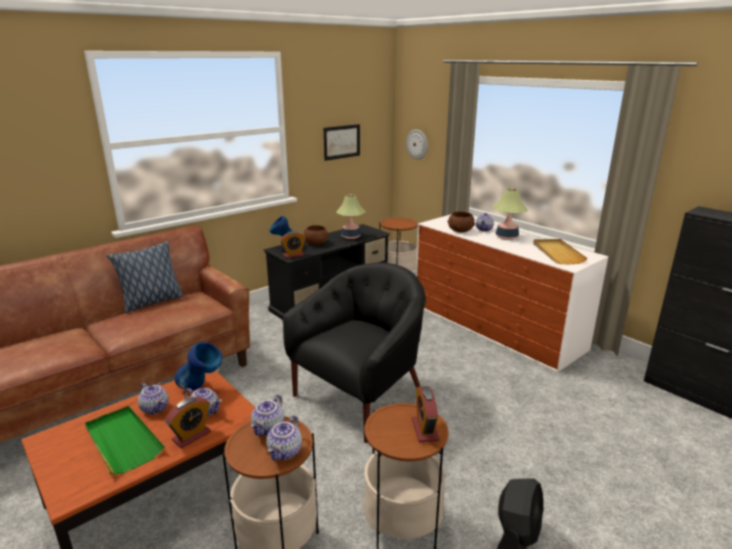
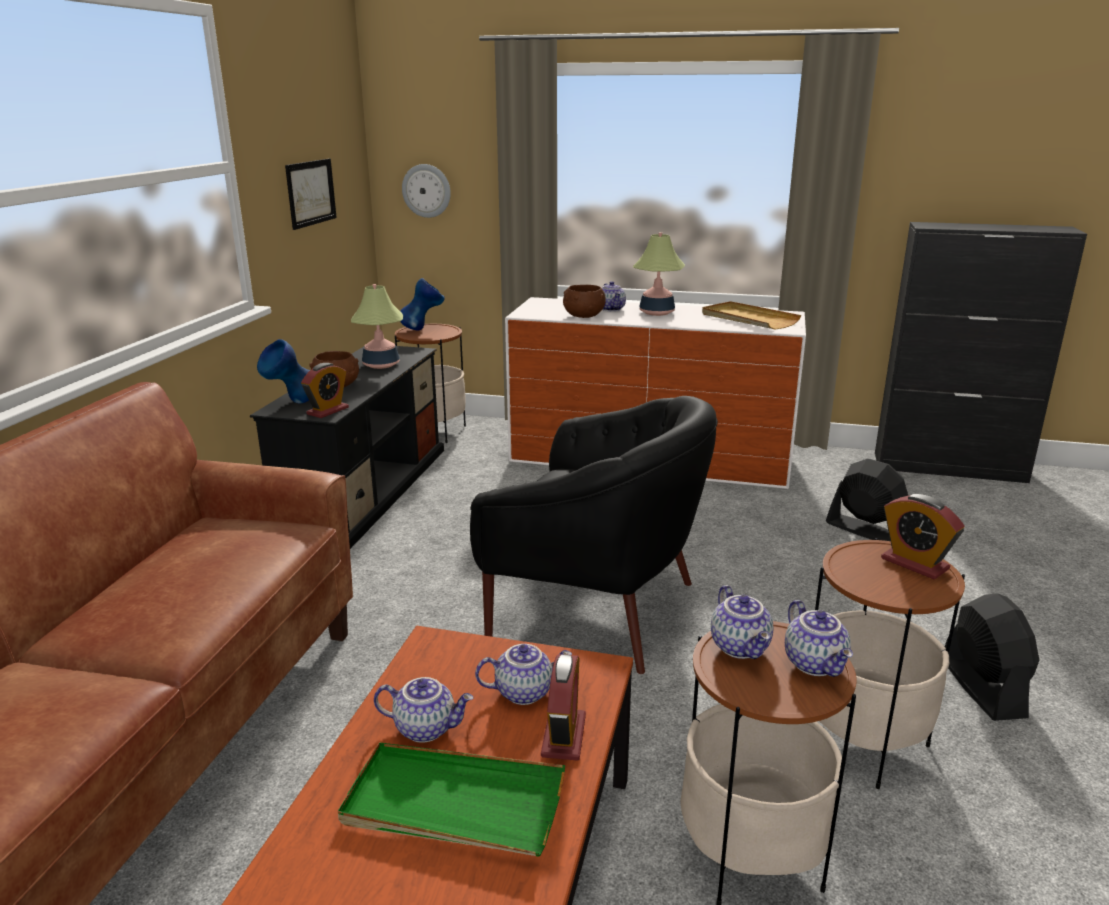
camera: 35 degrees left, 0 degrees up
(151, 302) = (134, 562): pillow -> none
(201, 388) = (458, 663): blue vase -> blue vase (423, 329)
(360, 396) = (596, 608): black armchair -> black armchair turned 105 degrees clockwise
(575, 415) = (865, 530): none -> black fan

